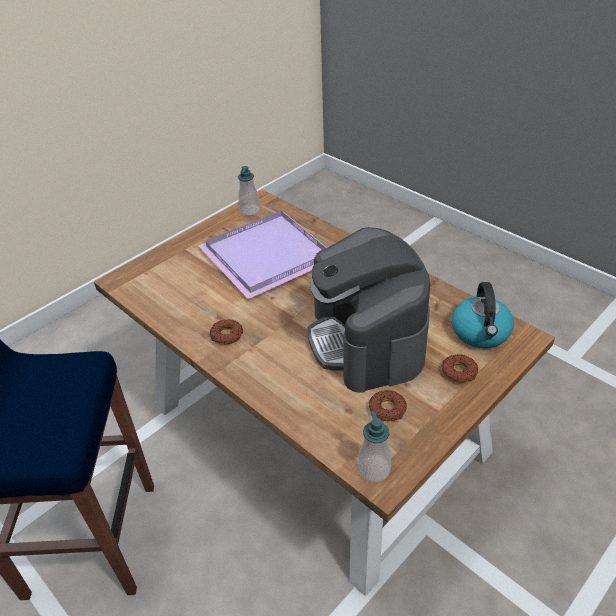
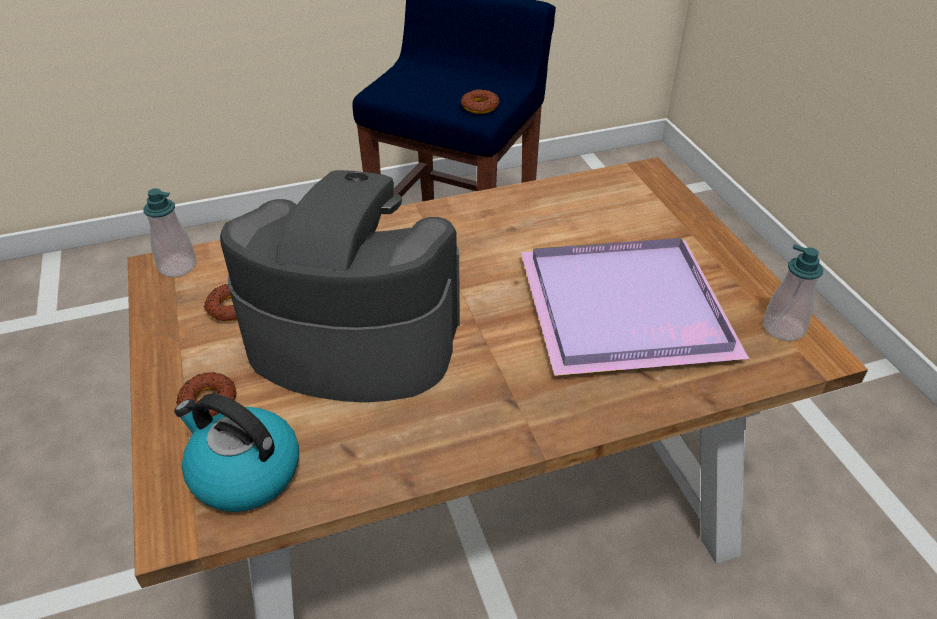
camera: 115 degrees right, 0 degrees up
(227, 335) = (471, 226): donut -> donut (479, 106)

